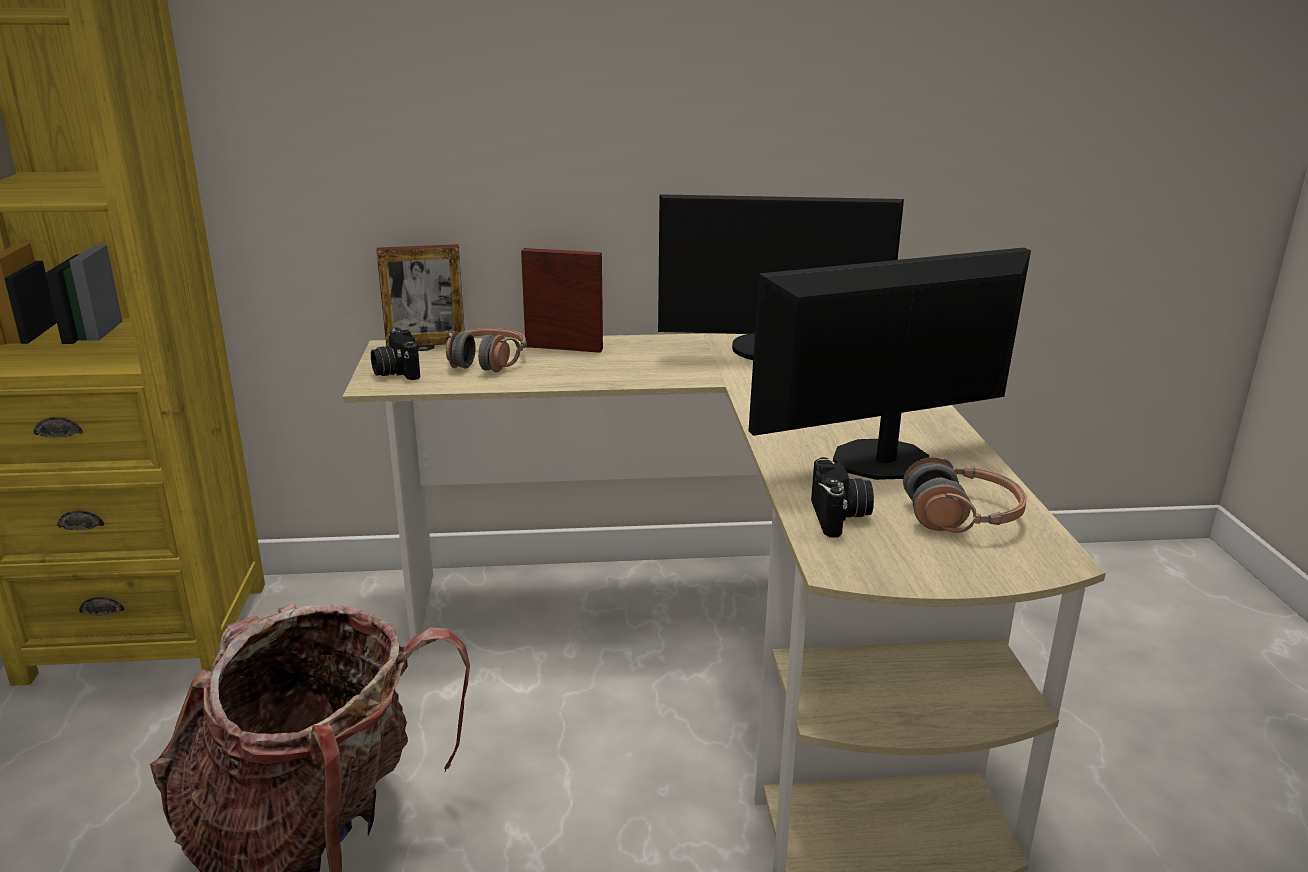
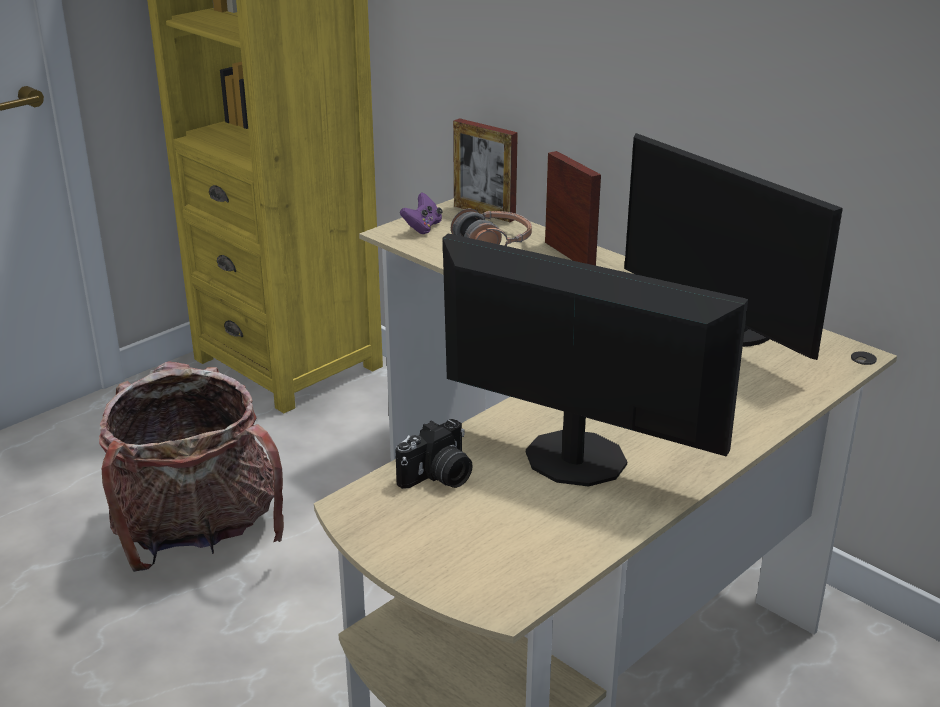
camera: 50 degrees right, 5 degrees up
(395, 372) = (422, 228): camera -> purple game controller
(962, 516) = (520, 531): headphones -> none

